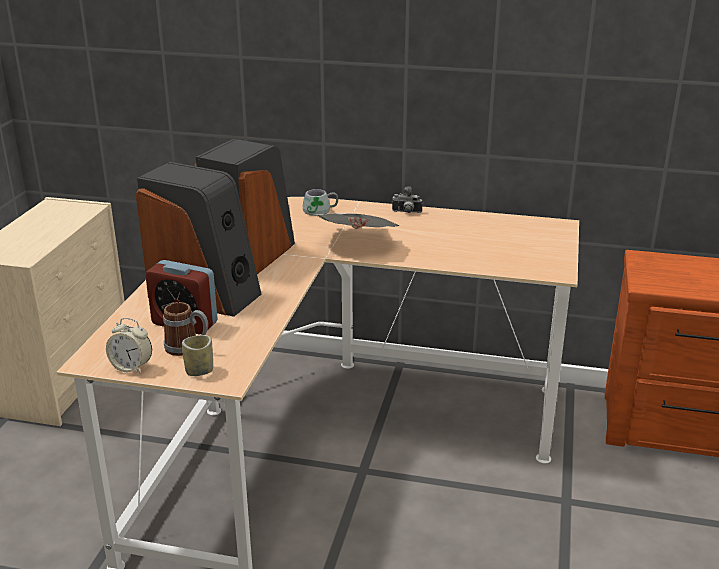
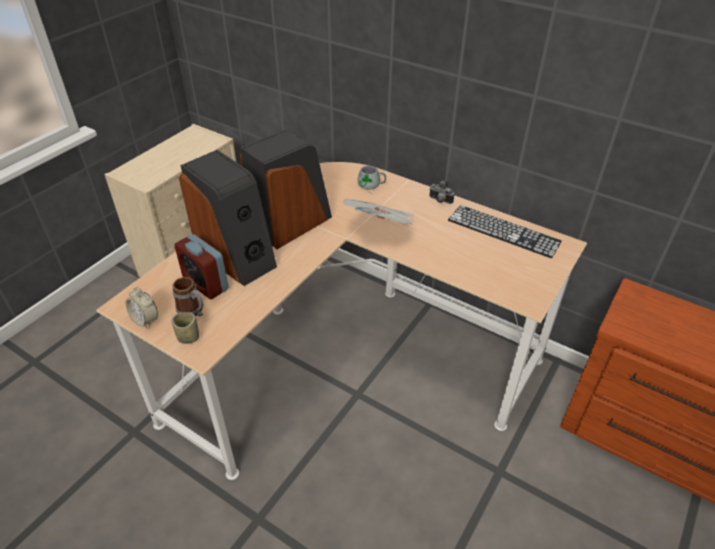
camera: 20 degrees right, 15 degrees up
(490, 224) = (503, 231): none -> keyboard

